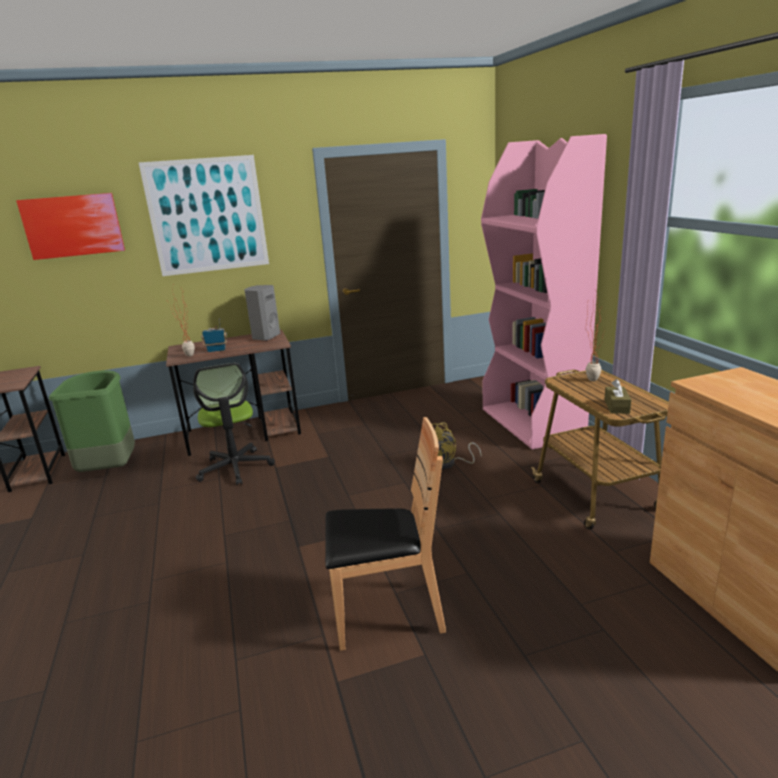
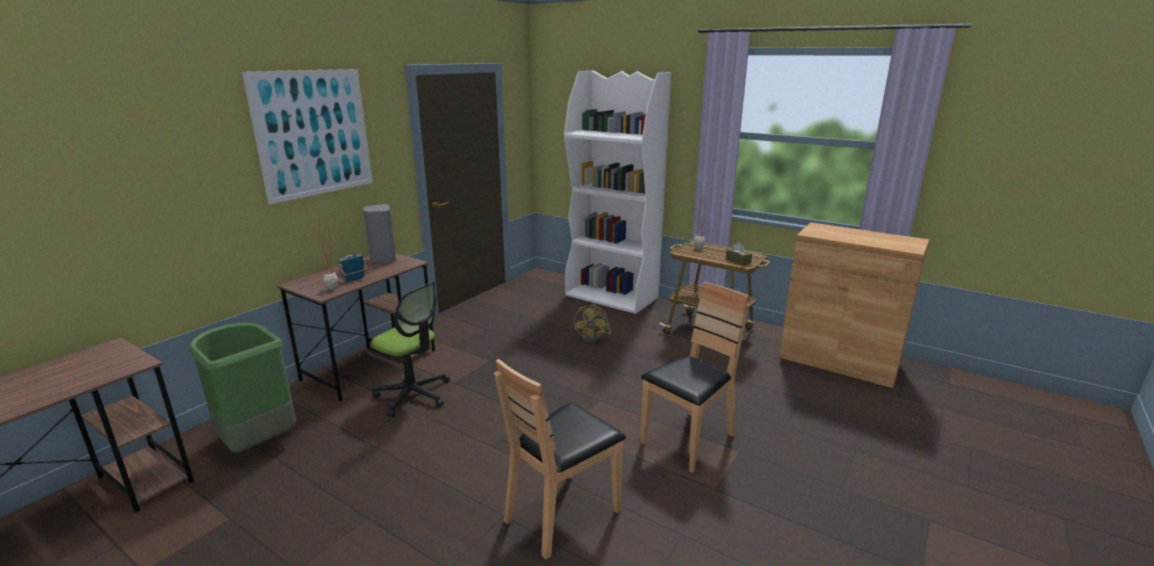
camera: 40 degrees left, 0 degrees up
(73, 226) = (162, 148): picture -> none
(185, 625) = (562, 514): none -> brown chair
(532, 423) = (612, 296): pink bookcase -> white bookcase

